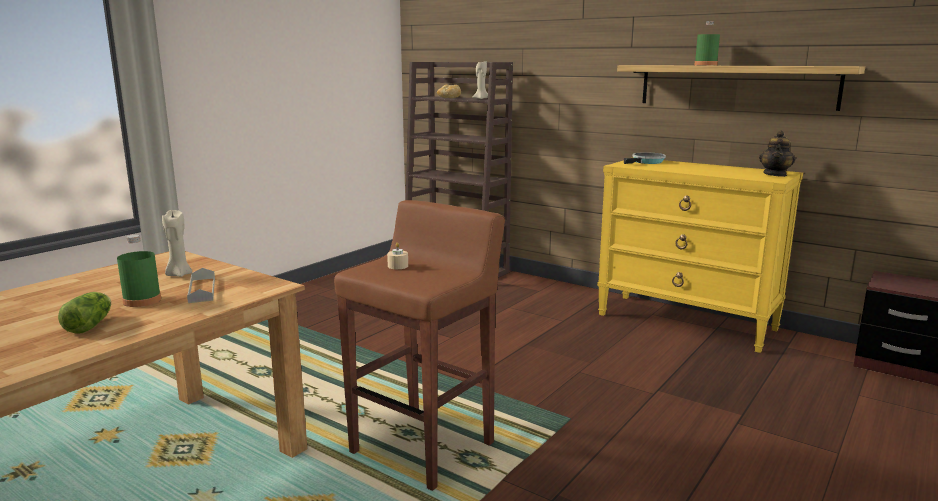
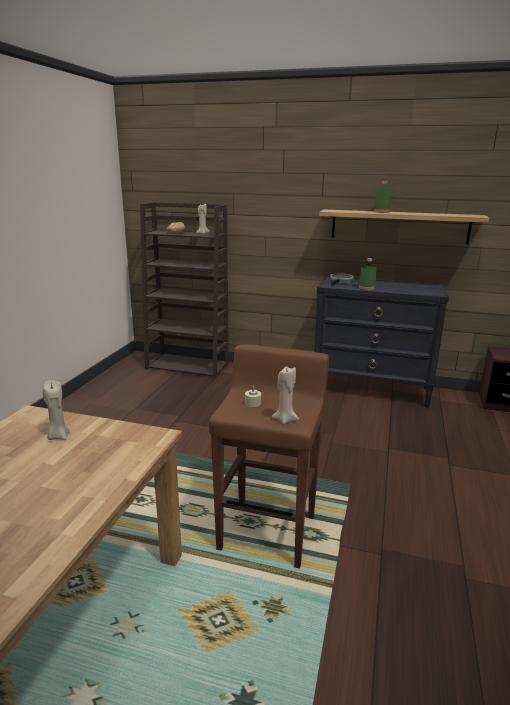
camera: 20 degrees left, 5 degrees up
(91, 324) = (35, 514): lettuce -> none
(142, 300) = (55, 474): green bottle -> green bottle (366, 288)
(202, 290) = (99, 451): grey tray -> none
(415, 283) = (285, 419): none -> beige candle
(686, 322) = (371, 390): yellow dresser -> black dresser
(775, 174) = (432, 288): teapot -> none

